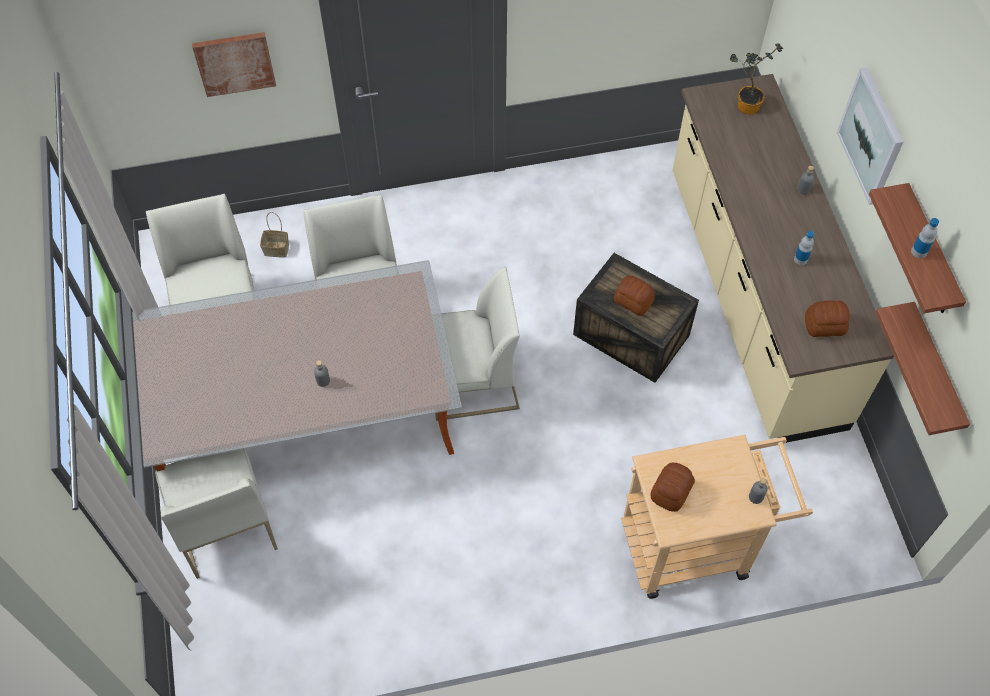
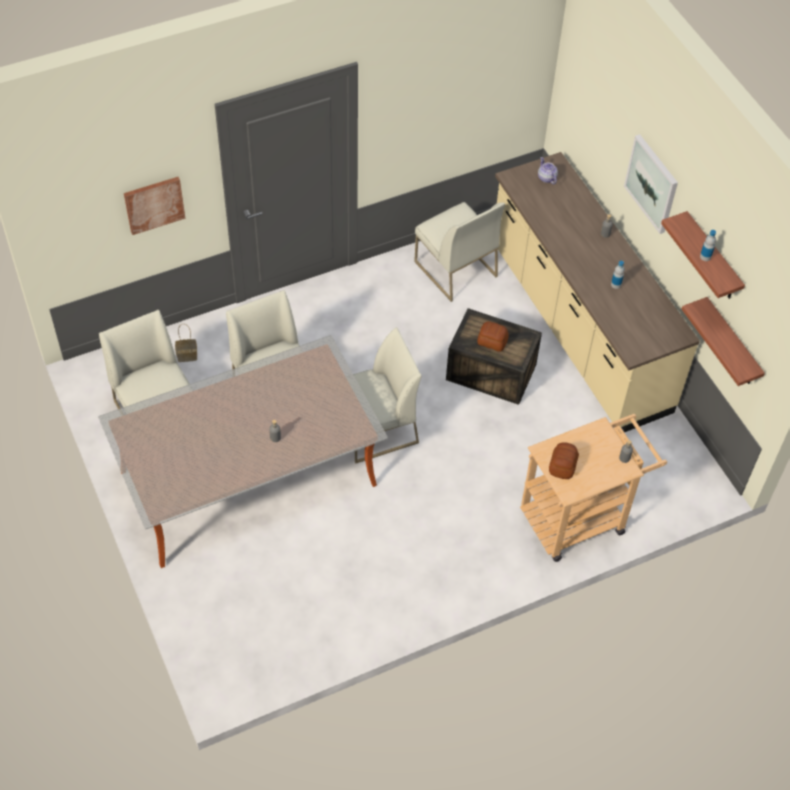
camera: 15 degrees left, 5 degrees down
(224, 524) = (208, 572): white chair -> white chair (454, 269)
(745, 104) = (546, 178): potted plant -> teapot
(825, 326) = (645, 328): bread -> none

